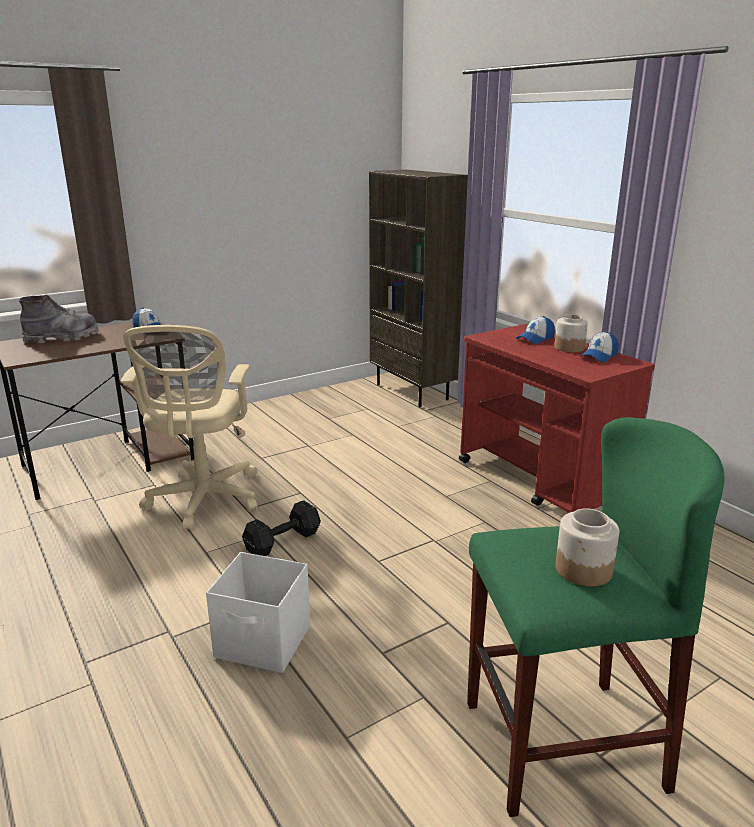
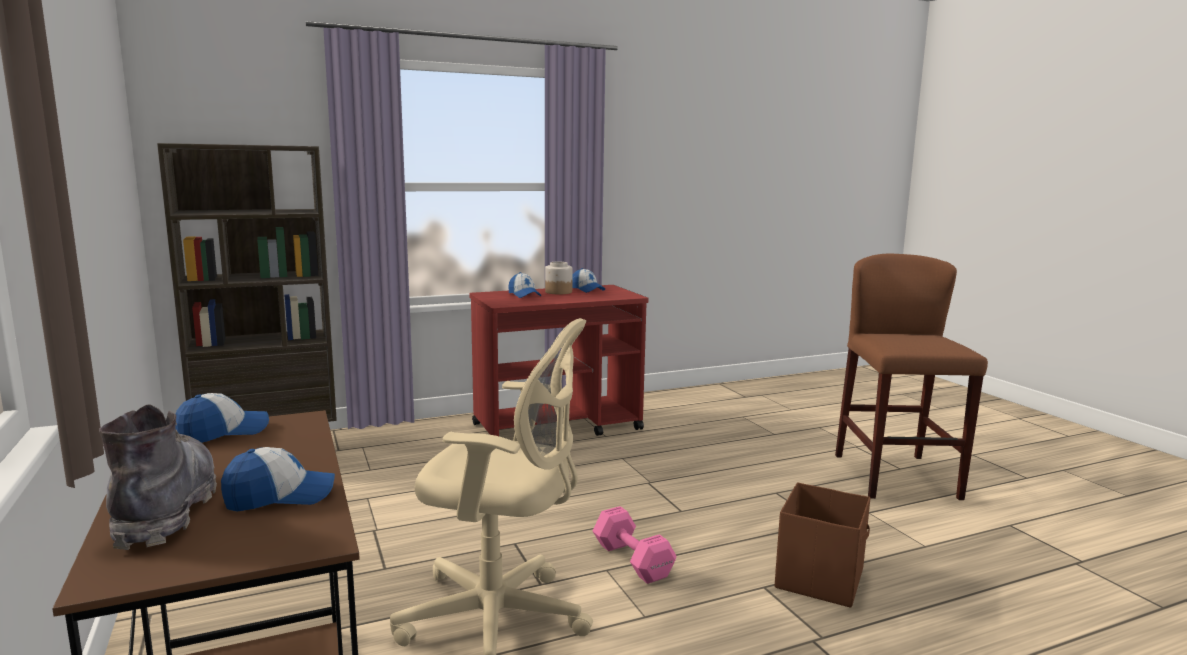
camera: 80 degrees left, 10 degrees down
(65, 349) = (280, 496): none -> cap
(264, 643) = (820, 578): white storage box -> brown storage box
(284, 541) = (632, 559): black dumbbell -> pink dumbbell
(561, 744) = (895, 476): green stool -> brown stool
(584, 570) = (925, 337): jar -> none

